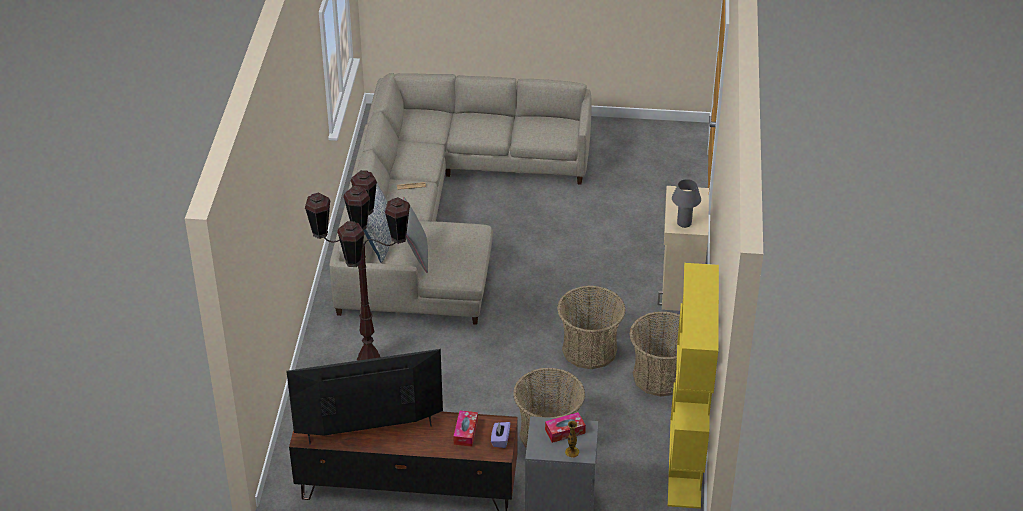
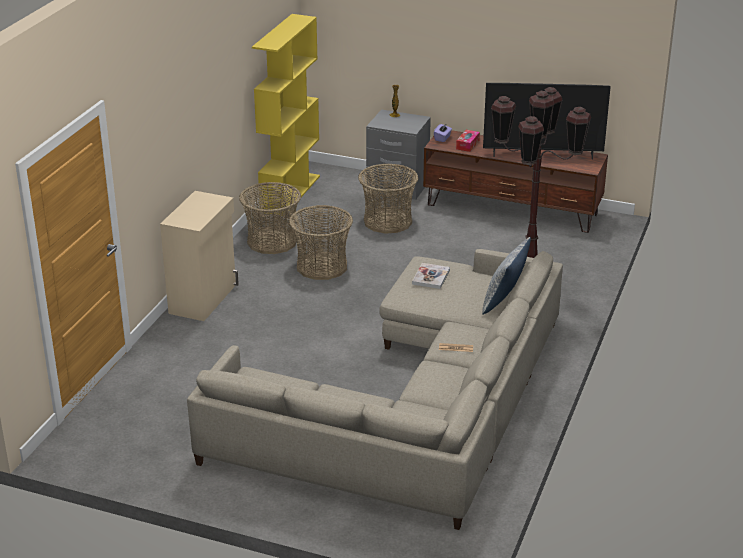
camera: 165 degrees left, 10 degrees down
(416, 256) = (469, 282): grey pillow -> none
(454, 255) = (431, 277): none -> book
(565, 431) = (394, 124): tissue box -> none
(684, 223) = (209, 201): grey table lamp -> none

